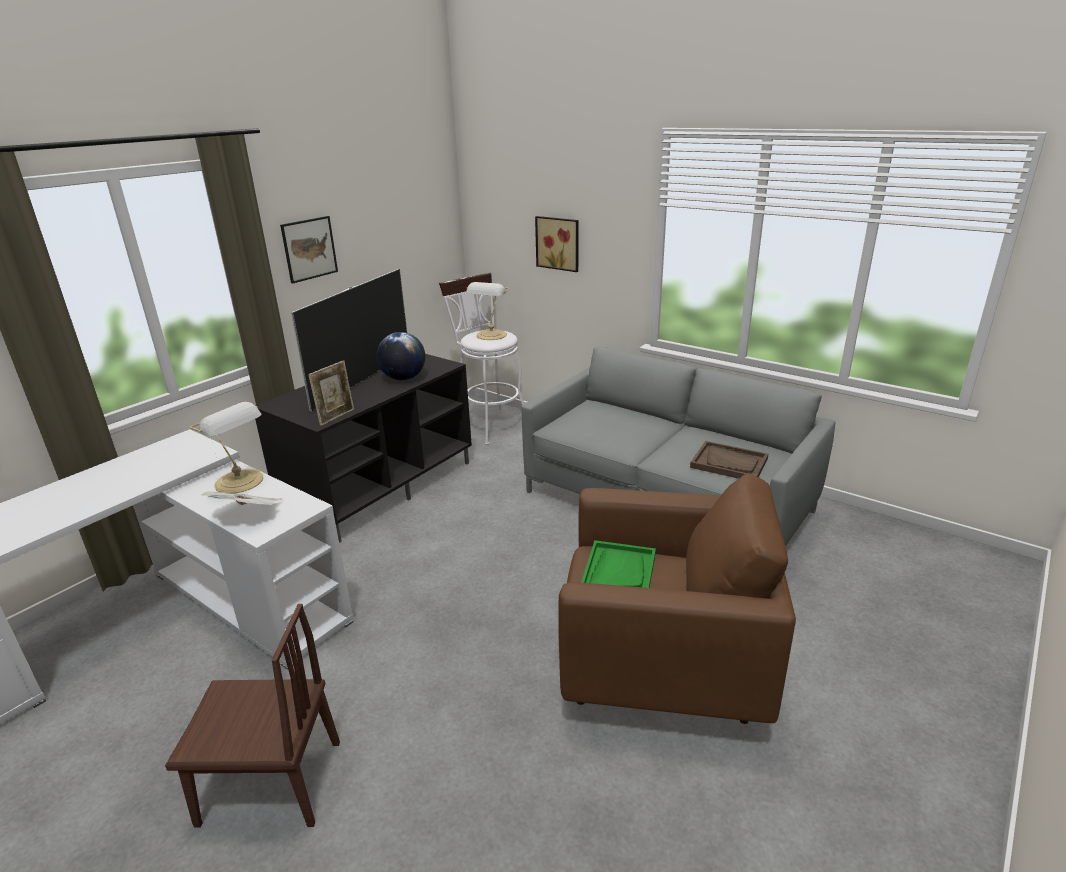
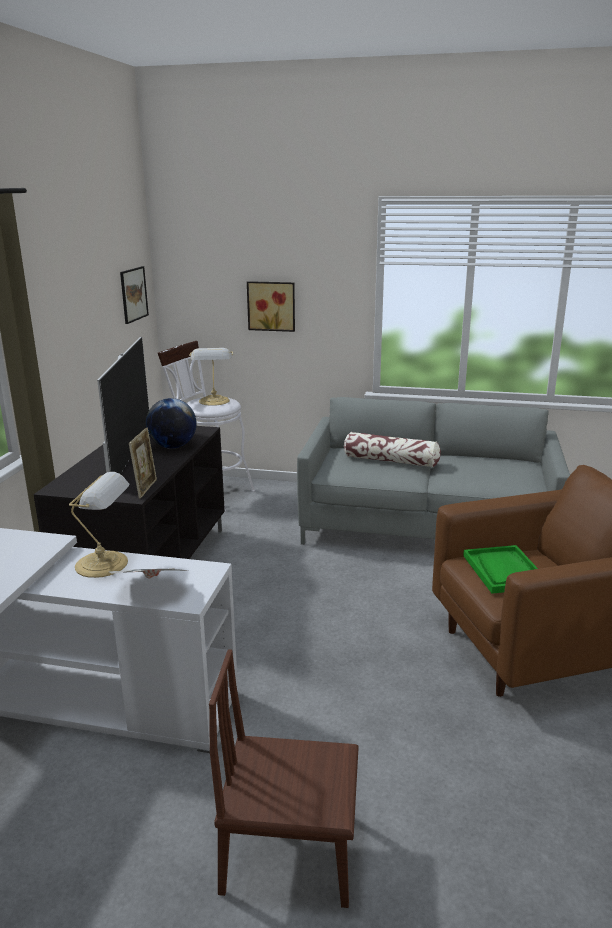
camera: 25 degrees left, 5 degrees down
(270, 782) = (290, 853): brown chair -> brown chair turned 150 degrees counterclockwise
(309, 249) = (53, 320): picture -> picture (133, 294)
(629, 424) = (391, 461): none -> pillow
(729, 463) = (500, 476): brown tray -> none

